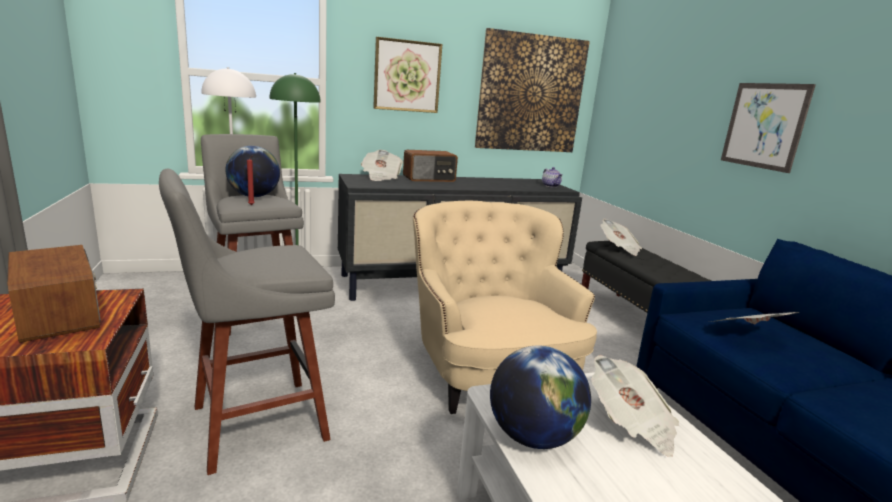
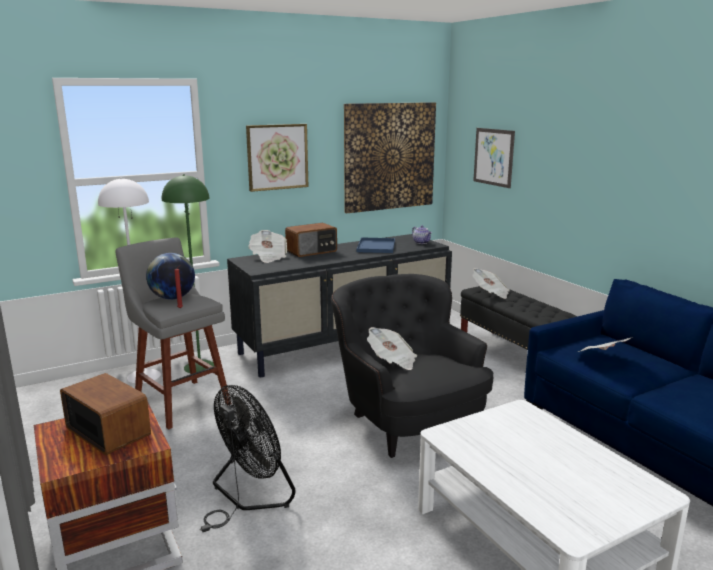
camera: 10 degrees left, 0 degrees up
(255, 423) = (242, 493): grey stool -> black fan
(488, 373) = (408, 420): beige armchair -> black armchair
(500, 183) = (376, 247): none -> blue tray
(533, 437) = (476, 455): globe -> none
(631, 425) = (535, 436): newspaper -> newspaper (392, 361)
(764, 126) = (593, 185): picture -> picture (493, 157)

